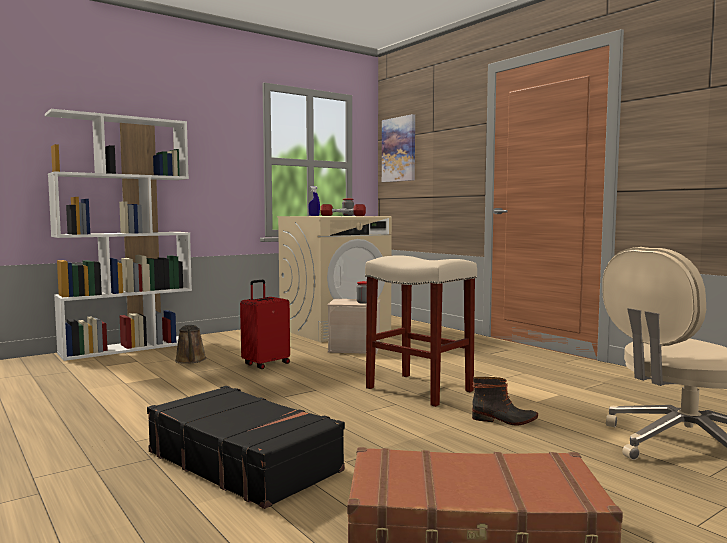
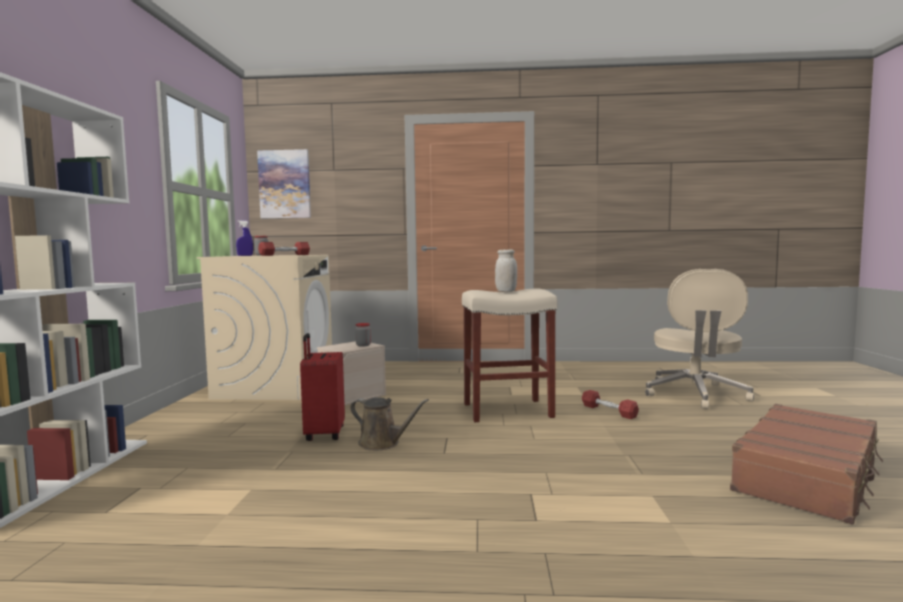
camera: 50 degrees left, 0 degrees up
(191, 360) = (220, 460): brown watering can -> brown watering can (382, 443)
(244, 461) = (603, 510): black suitcase -> none
(417, 259) = (506, 291): none -> white jar
(504, 420) = (609, 411): boot -> red dumbbell

